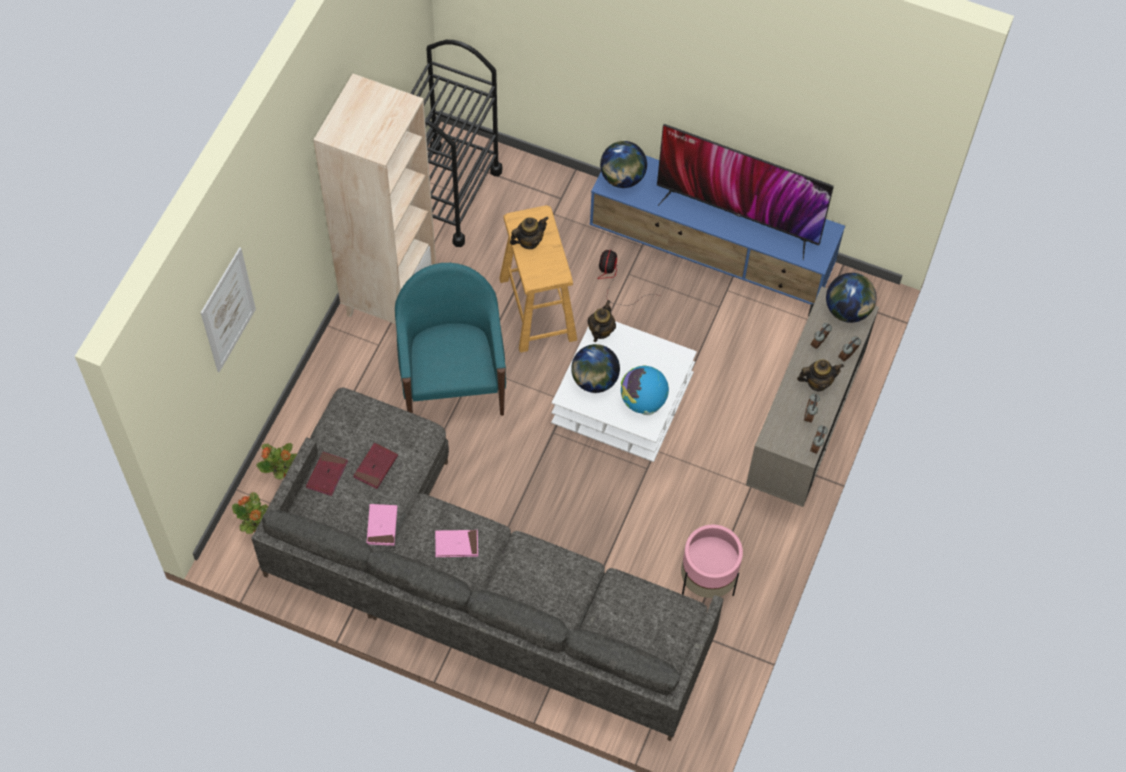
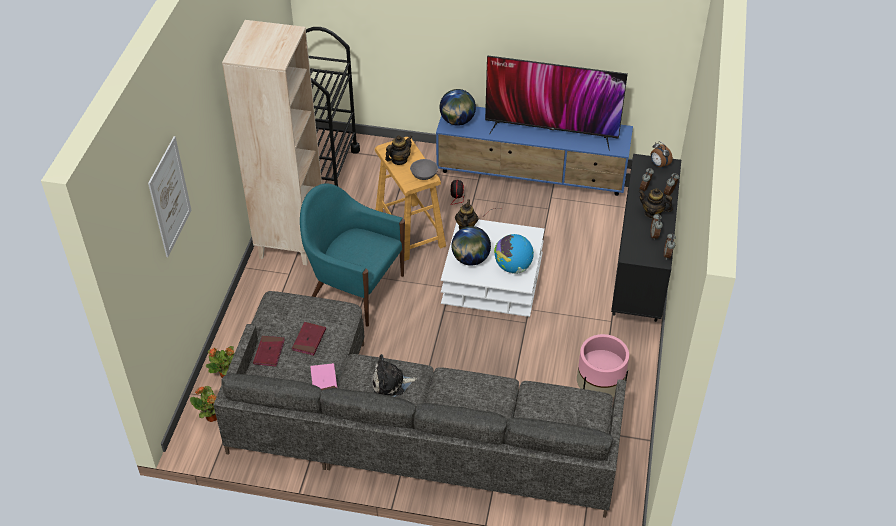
camera: 10 degrees left, 15 degrees down
(452, 381) = (354, 289): turquoise armchair -> turquoise armchair turned 45 degrees counterclockwise
(456, 544) = (391, 383): pink book -> plush toy
(553, 270) = (424, 175): none -> grey bowl
(801, 435) = (639, 280): beige cabinet -> black cabinet
(817, 382) = (652, 213): teapot -> teapot turned 135 degrees counterclockwise
(848, 310) = (659, 165): globe -> alarm clock

